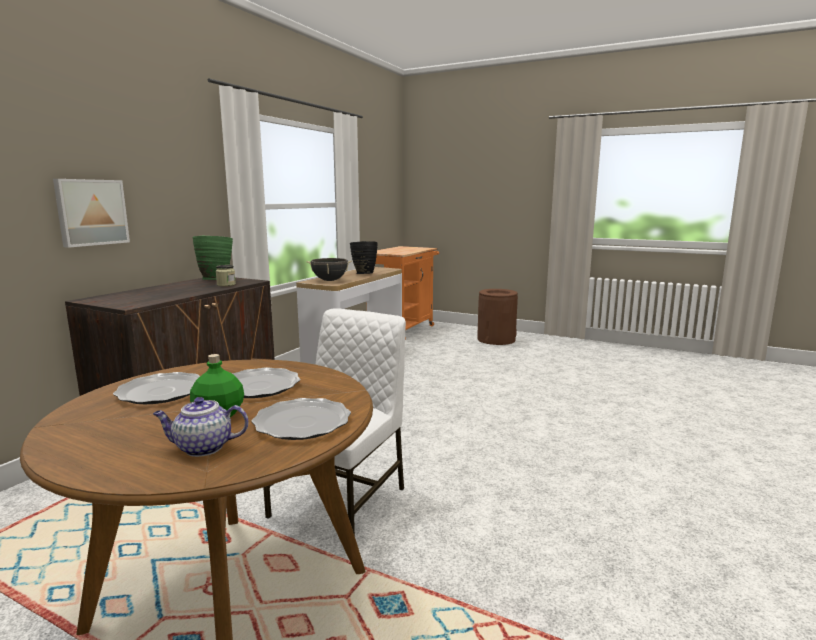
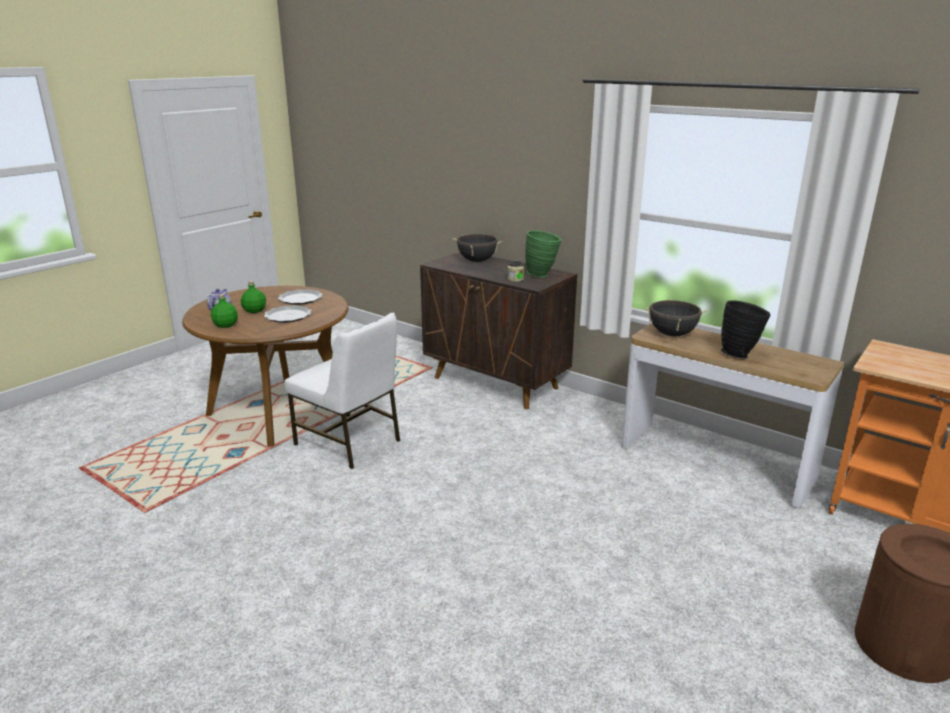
camera: 100 degrees right, 10 degrees up
(91, 212) = (487, 194): picture -> none
(135, 294) = (477, 261): none -> black cooking pot
(303, 422) = (225, 325): plate -> green bottle

